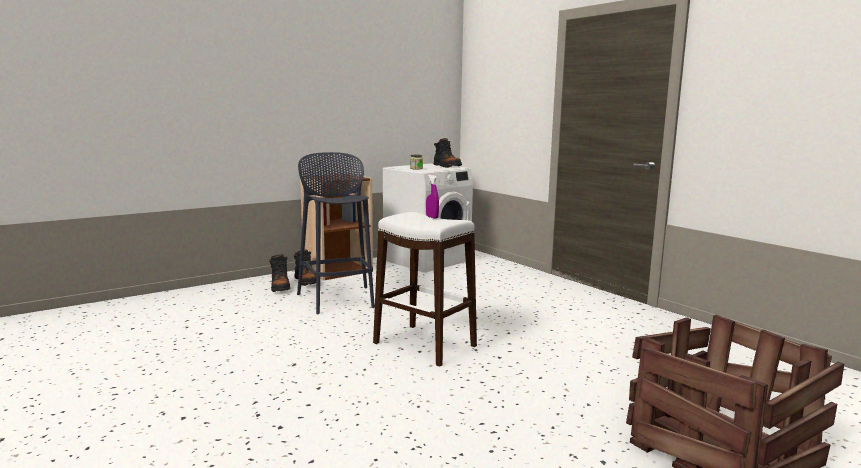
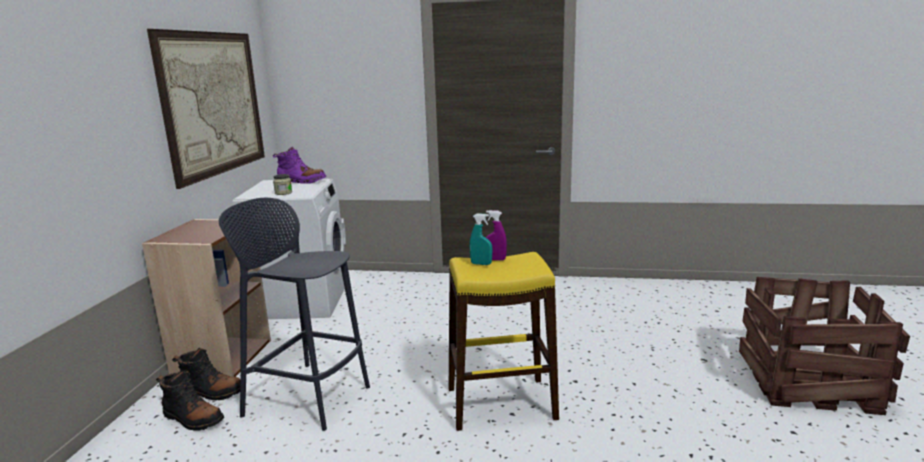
camera: 45 degrees left, 5 degrees up
(390, 98) = (214, 103): none -> picture
(414, 216) = (481, 264): none -> turquoise spray bottle
(425, 344) = (501, 403): white stool -> yellow stool
(446, 166) = (301, 181): black boot -> purple boot

